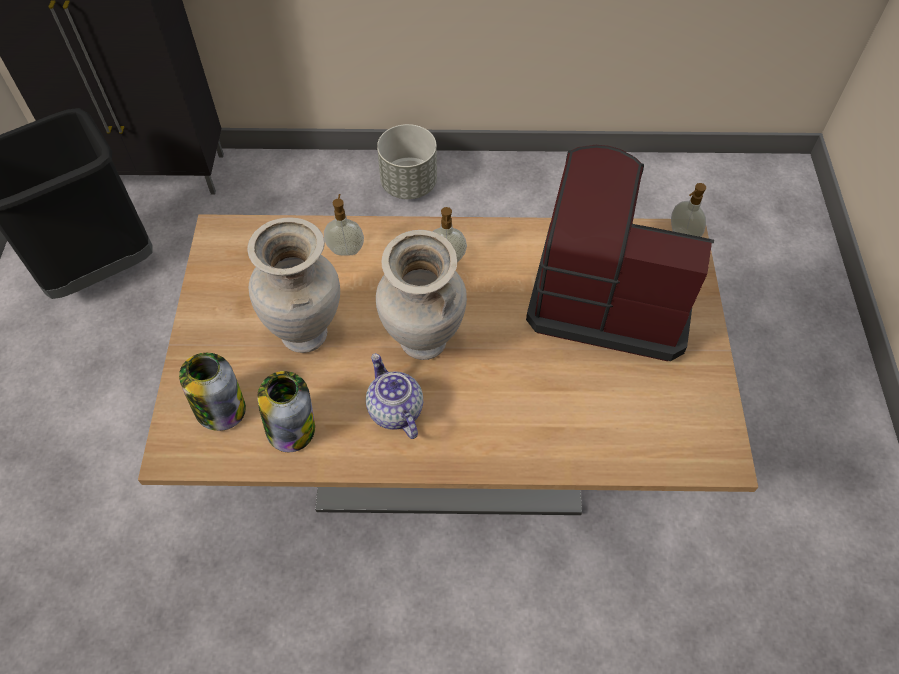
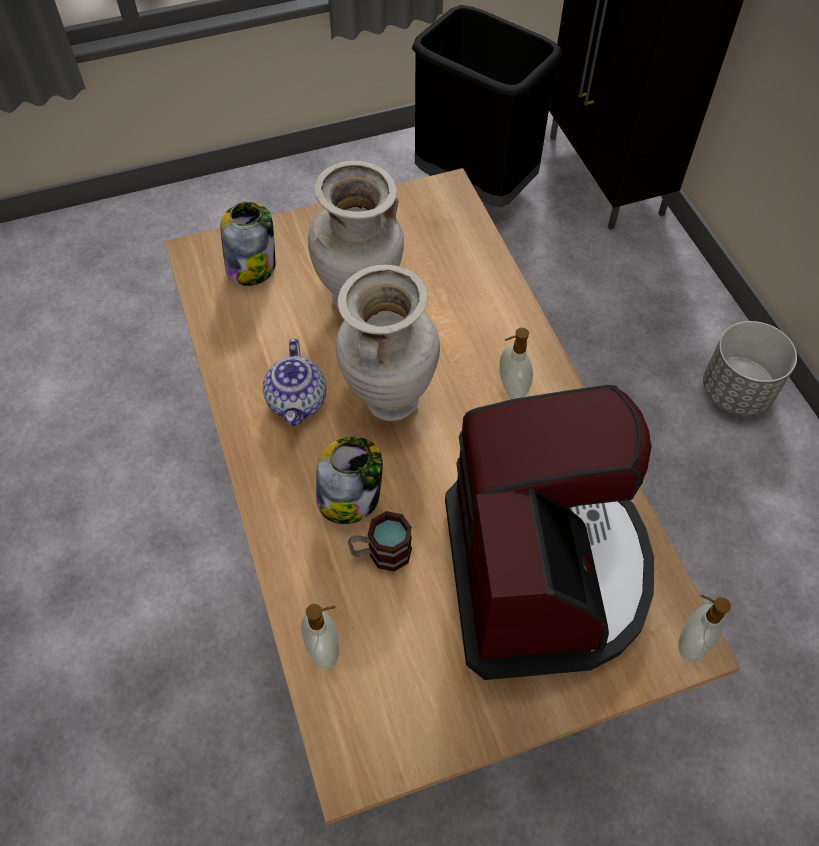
camera: 70 degrees right, 0 degrees up
(290, 427) = (250, 325): jar -> jar (350, 498)
(346, 249) = (479, 294): soap dispenser -> soap dispenser (325, 648)
(394, 410) = (298, 402): teapot -> teapot turned 135 degrees clockwise
(560, 391) = (381, 553): none -> mug

